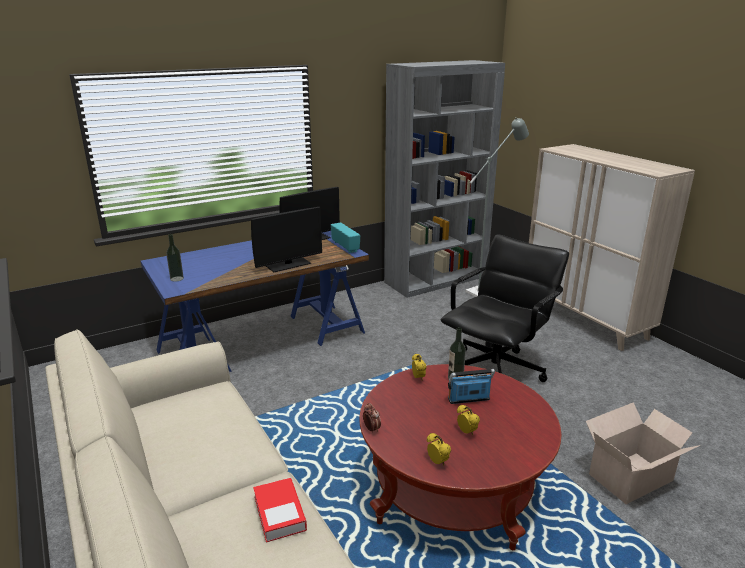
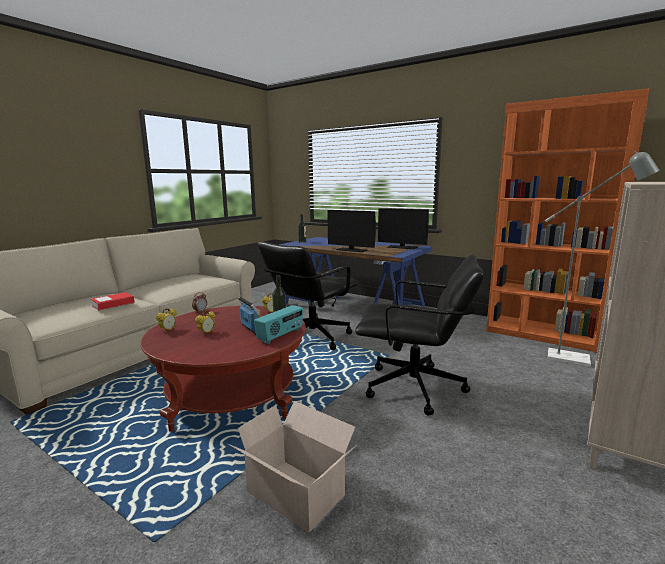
camera: 65 degrees right, 10 degrees down
(330, 395) = (311, 337): none -> black office chair
(345, 247) = (404, 253): radio -> radio (281, 336)
(436, 280) = (544, 335): grey bookcase -> orange bookcase

